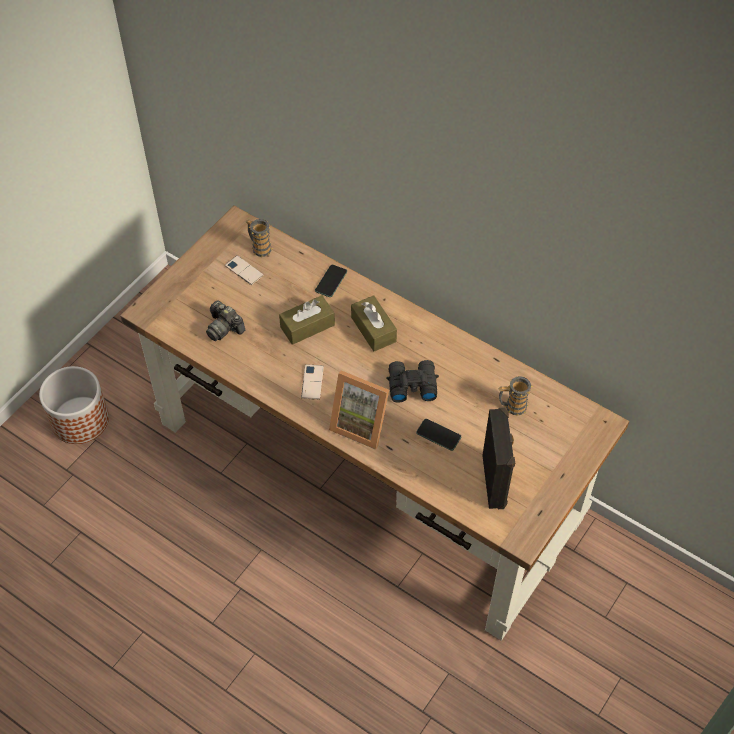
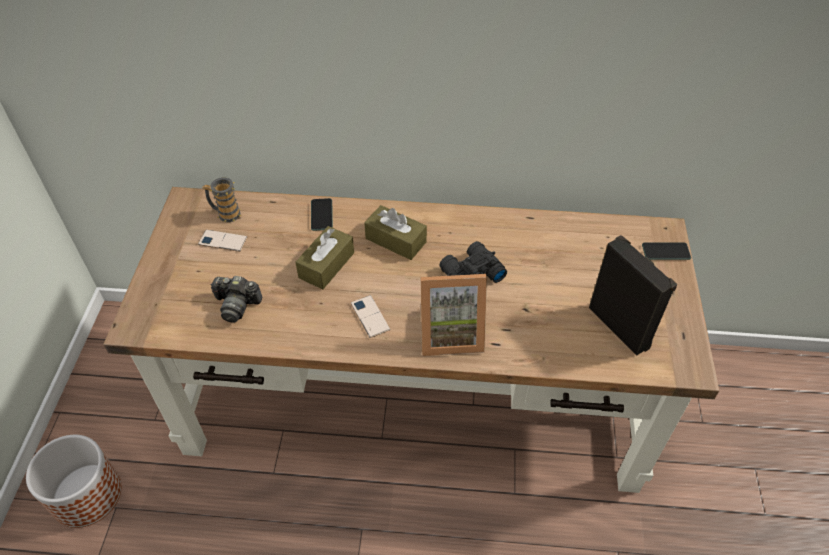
camera: 30 degrees left, 5 degrees down
(438, 435) = (533, 308): phone -> phone (666, 252)
(512, 406) = (578, 252): mug -> none

